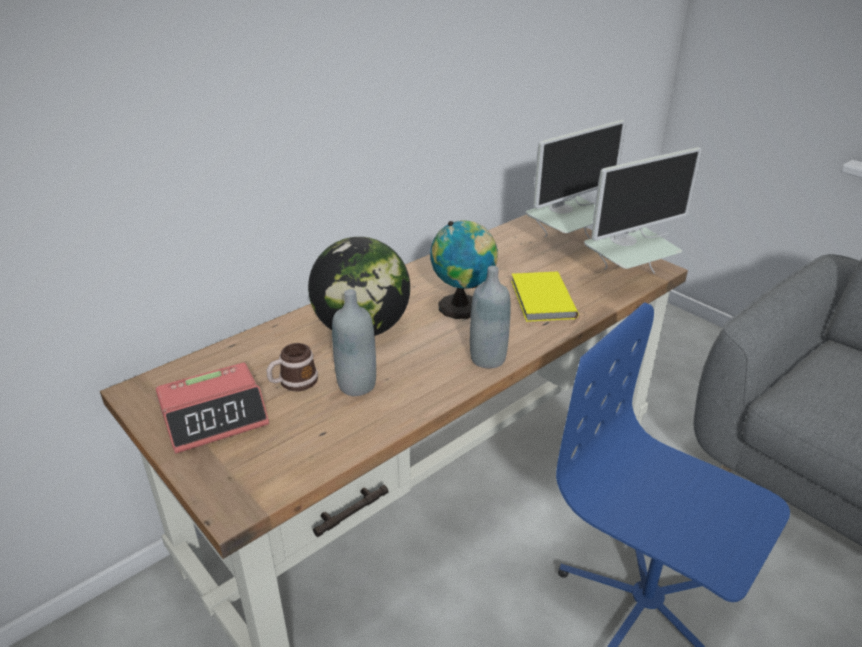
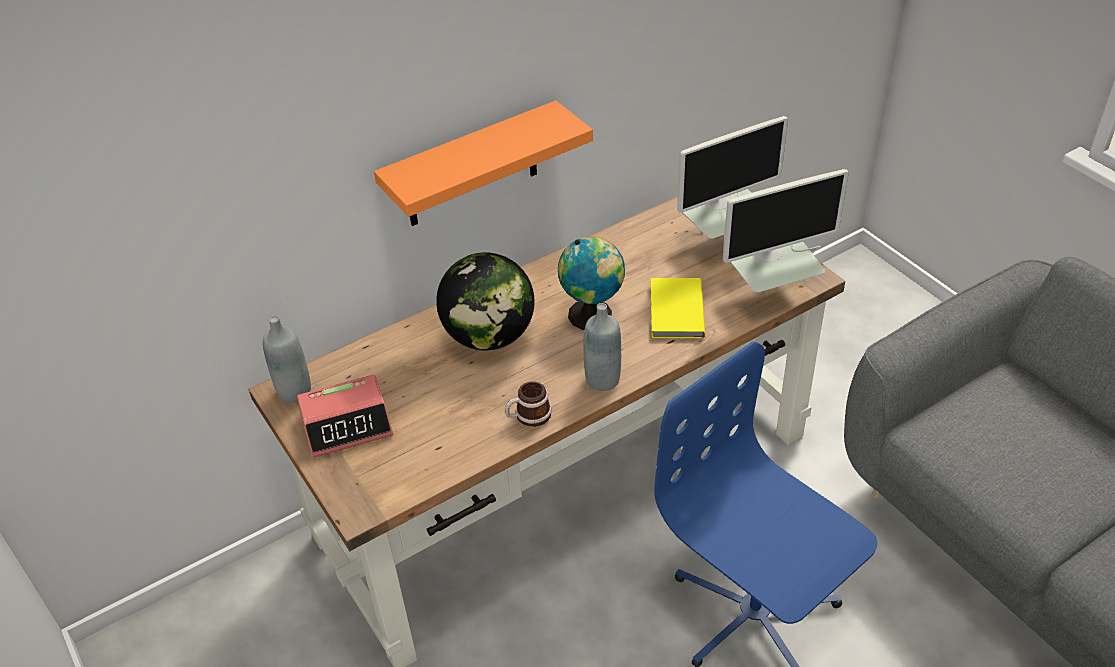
camera: 10 degrees right, 10 degrees up
(293, 382) = (418, 393): mug -> mug (528, 416)
(338, 158) = (471, 167): none -> orange shelf
(356, 385) = (475, 400): grey bottle -> grey bottle (294, 391)

